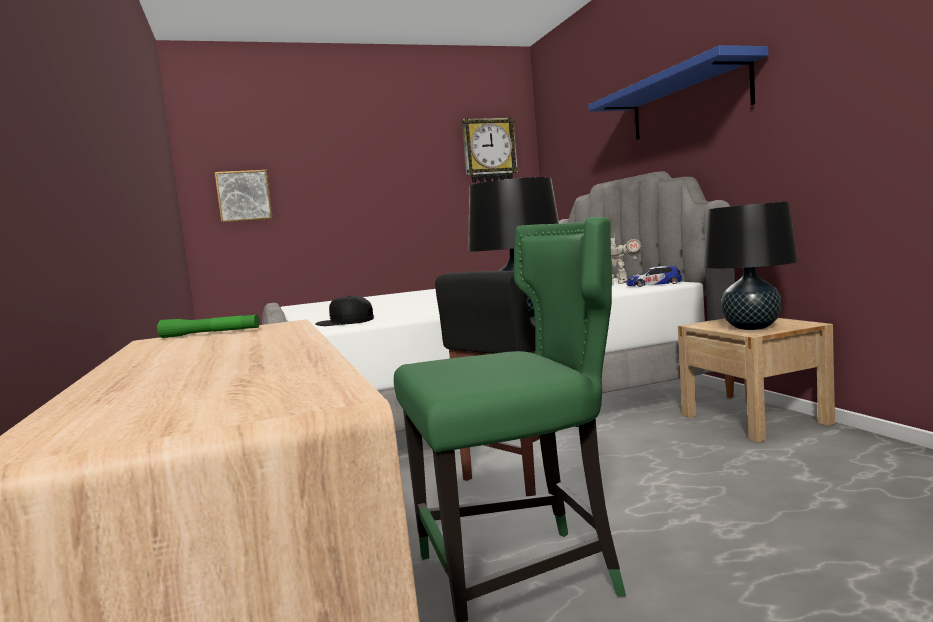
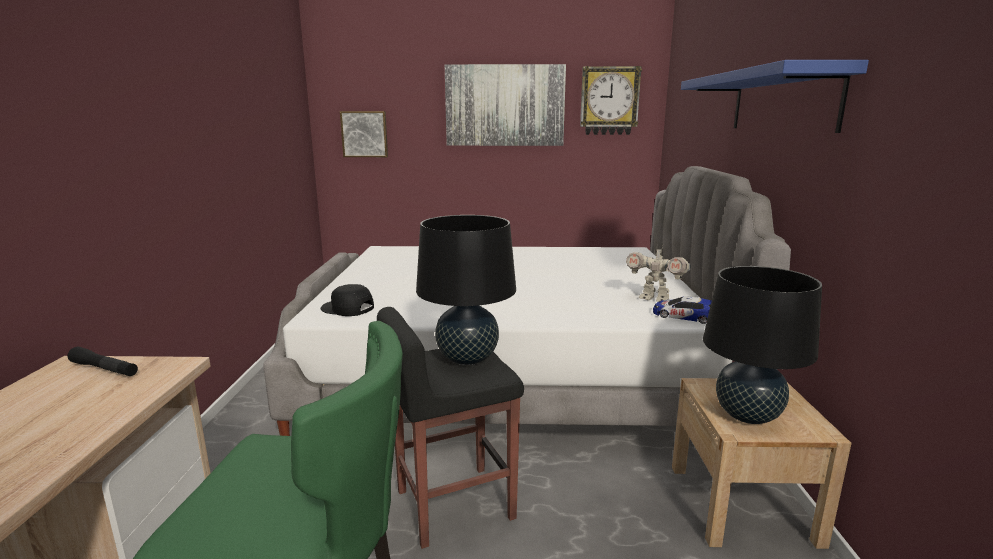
camera: 20 degrees right, 10 degrees up
(210, 334) = (104, 369): green flashlight -> black flashlight
(392, 159) = (505, 105): none -> picture

